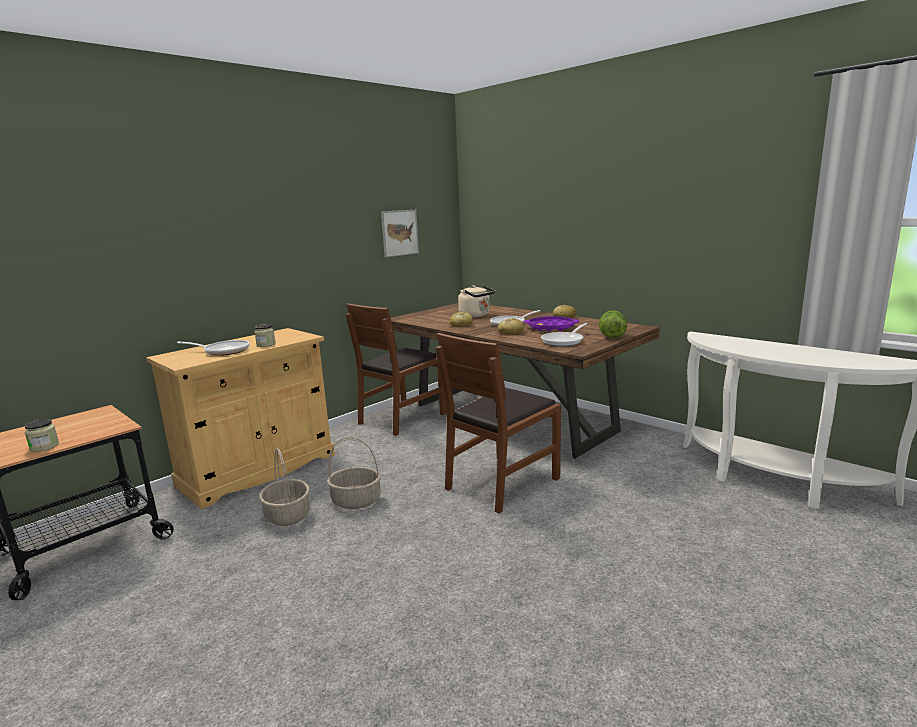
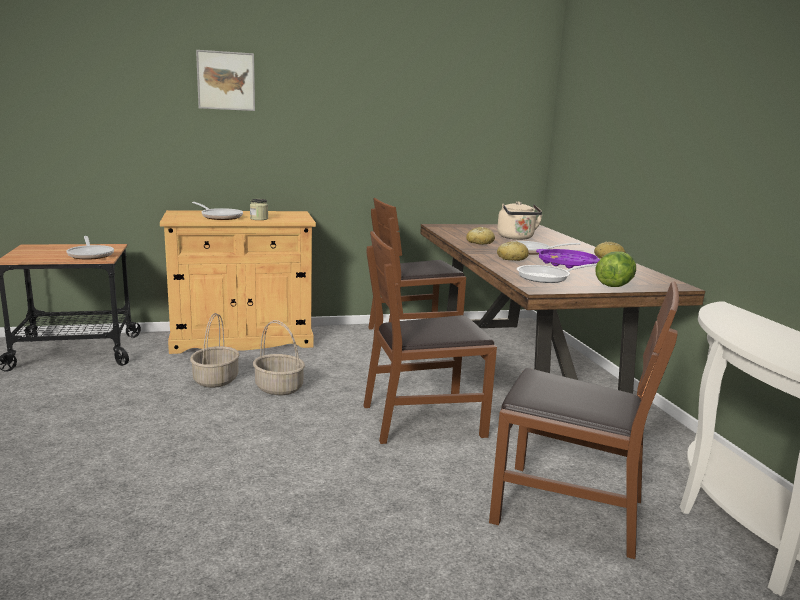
camera: 30 degrees right, 0 degrees up
(44, 447) = (44, 258): jar -> none
(96, 427) = (91, 255): none -> frying pan
(399, 233) = (461, 131): picture -> picture (226, 81)
(667, 507) = (567, 509): none -> brown chair

